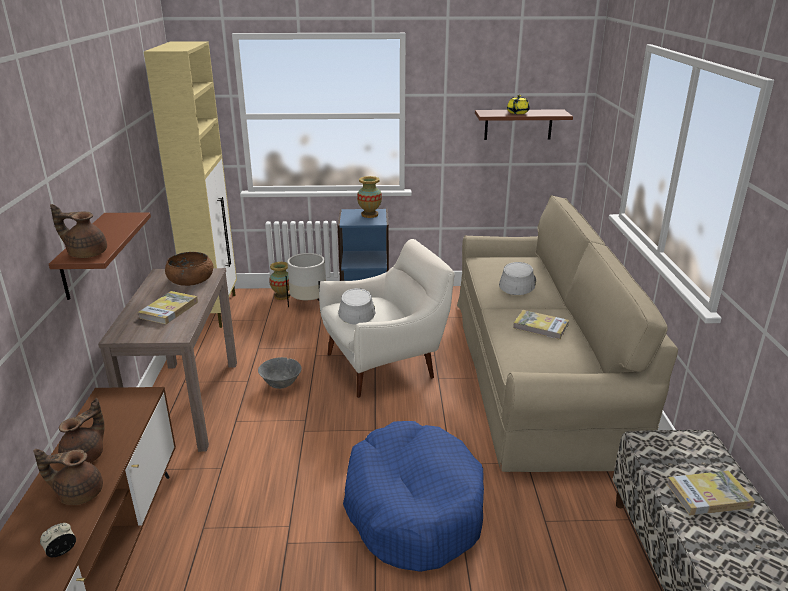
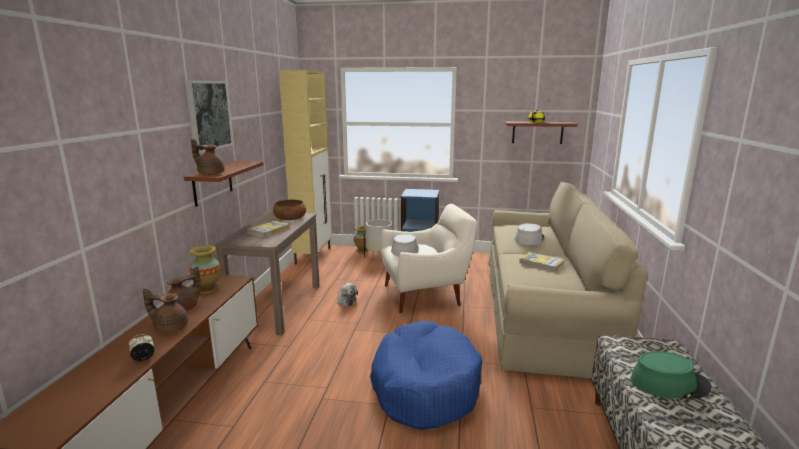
camera: 10 degrees right, 10 degrees down
(66, 159) = (208, 115): none -> picture
(281, 385) = (346, 301): grey bowl -> plush toy
(369, 215) = (425, 192): vase -> vase (208, 290)
(708, 495) = (669, 383): book -> green hat

